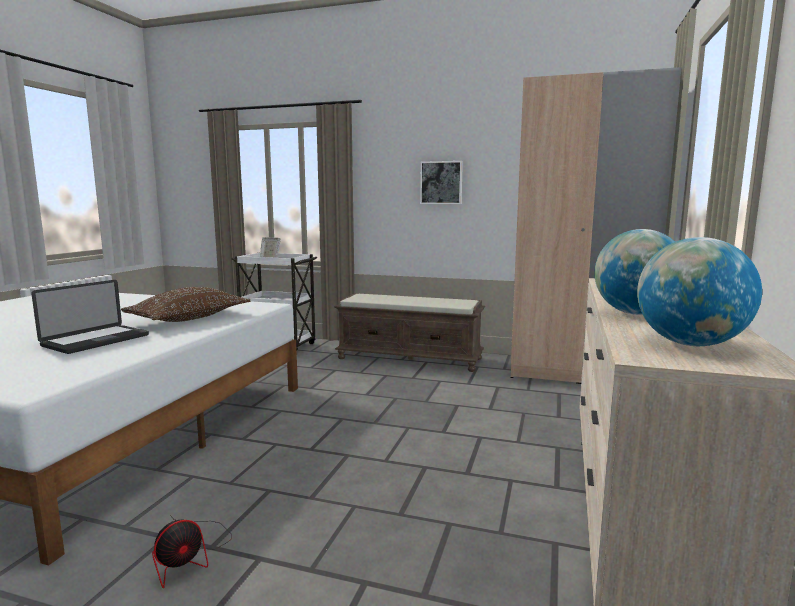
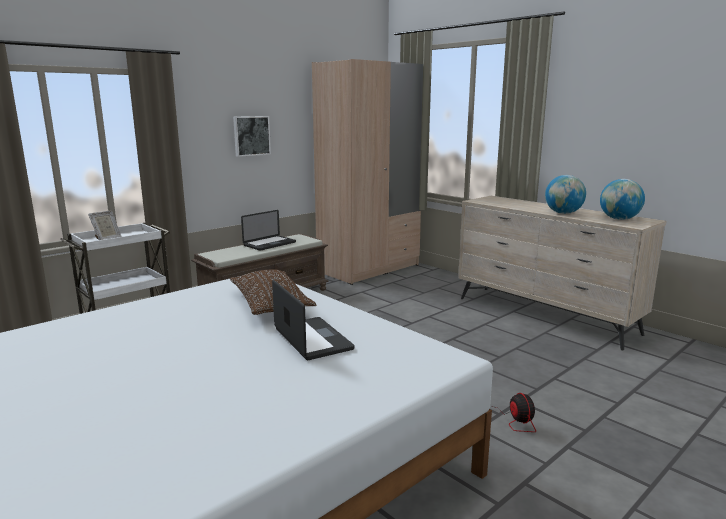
camera: 60 degrees left, 5 degrees up
(421, 300) = (269, 244): none -> laptop

